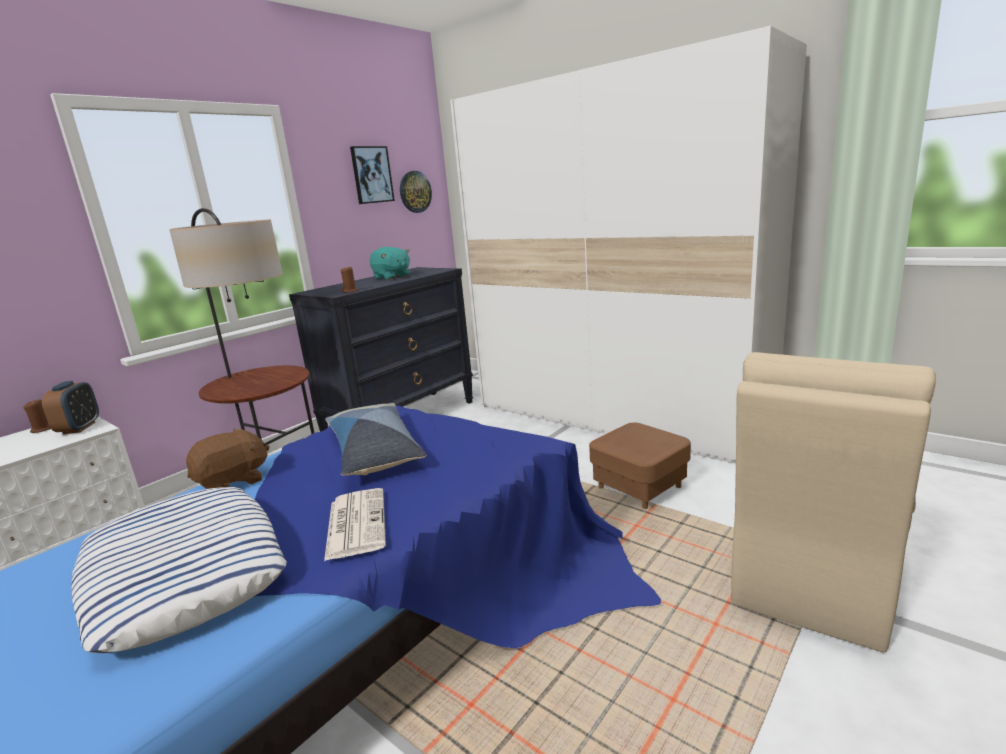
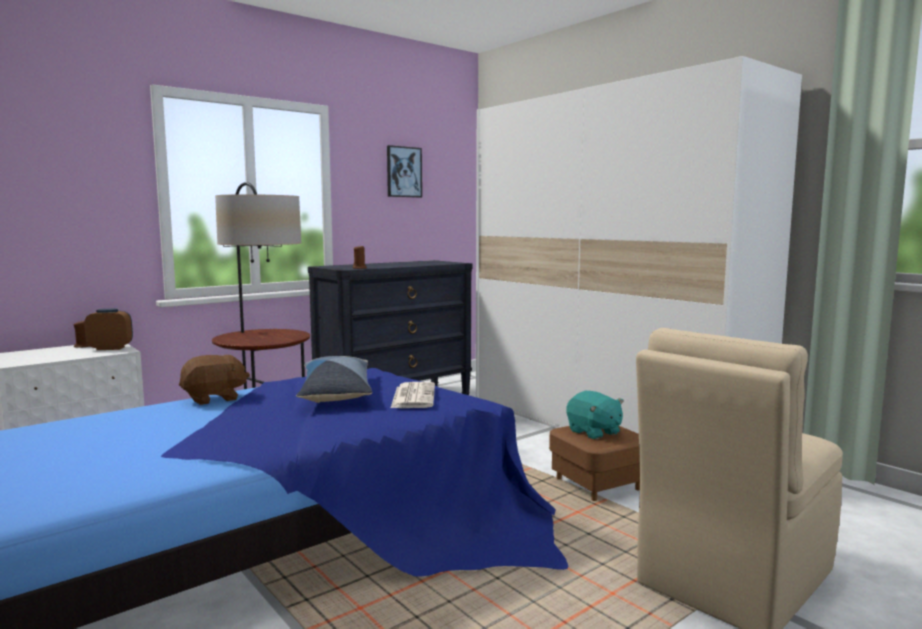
camera: 10 degrees right, 10 degrees down
(79, 428) = (110, 348): alarm clock -> alarm clock turned 105 degrees counterclockwise
(184, 573) = (153, 442): pillow -> none
(355, 523) = (294, 429): newspaper -> newspaper (413, 396)
(392, 277) = (404, 263): turquoise plush toy -> turquoise plush toy (594, 432)
(415, 192) = (444, 191): wall clock -> none

